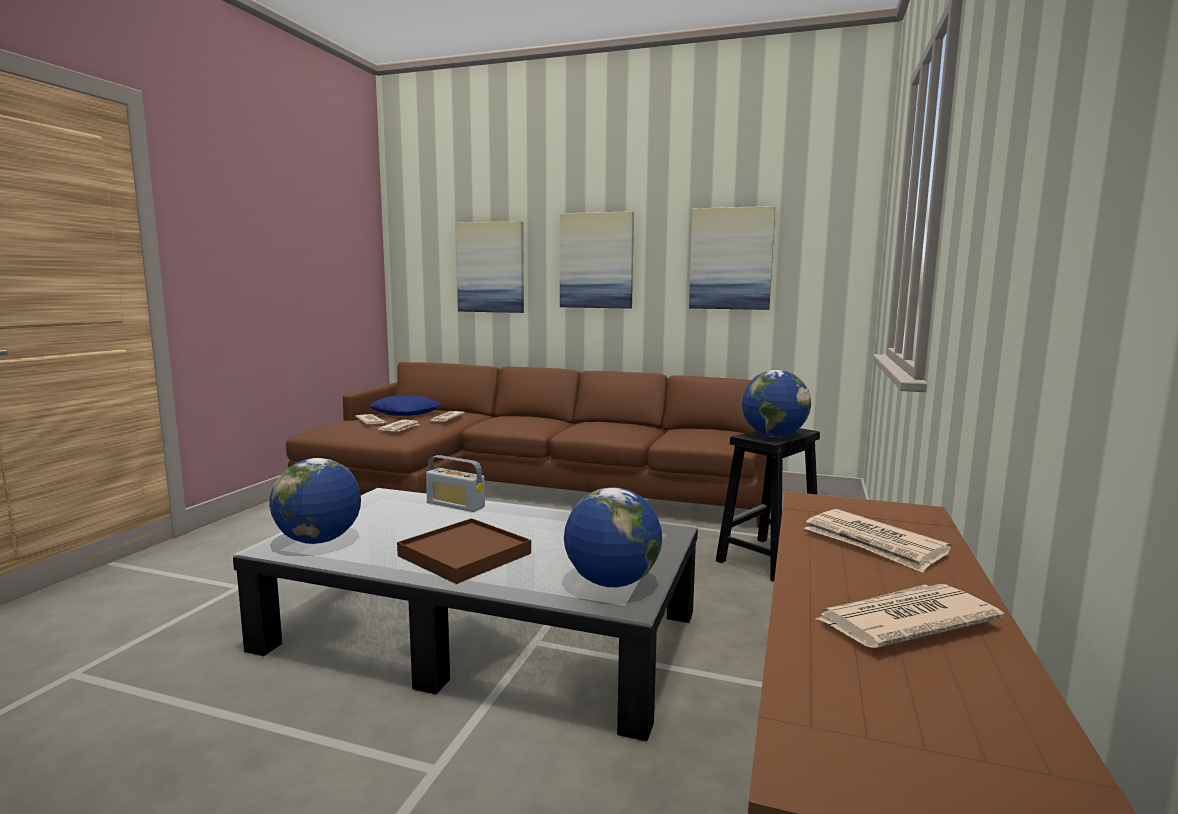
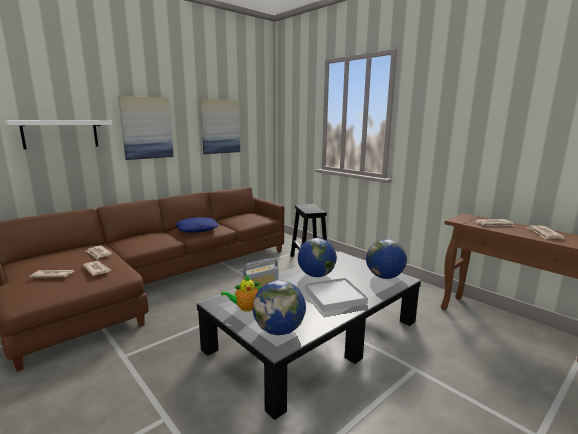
camera: 60 degrees left, 5 degrees up
(377, 511) = (245, 308): none -> teapot
(406, 413) = (48, 261): blue pillow -> blue pillow (197, 229)
(464, 554) = (334, 296): brown tray -> white tray
(491, 267) = (60, 134): picture -> white shelf
(773, 436) = (313, 209): globe -> globe (316, 275)

